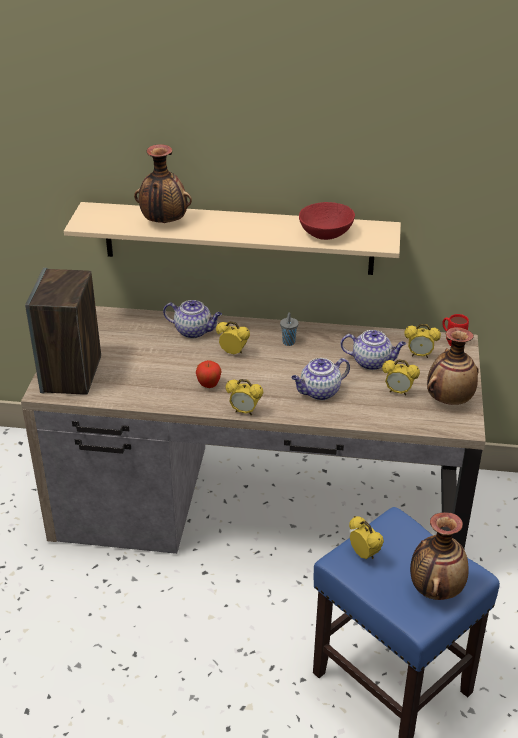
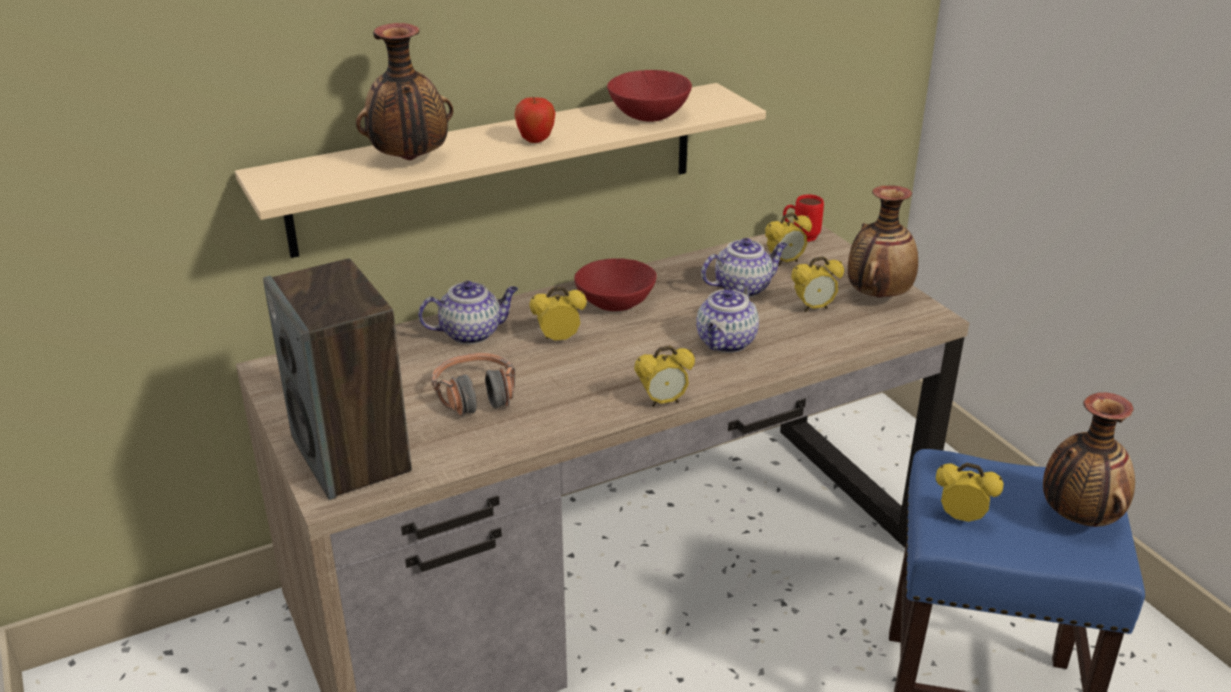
camera: 35 degrees left, 5 degrees down
(158, 368) = (476, 395): none -> headphones
(209, 385) = (576, 390): apple -> apple (535, 141)
(288, 343) = (616, 303): grey cup -> red bowl

